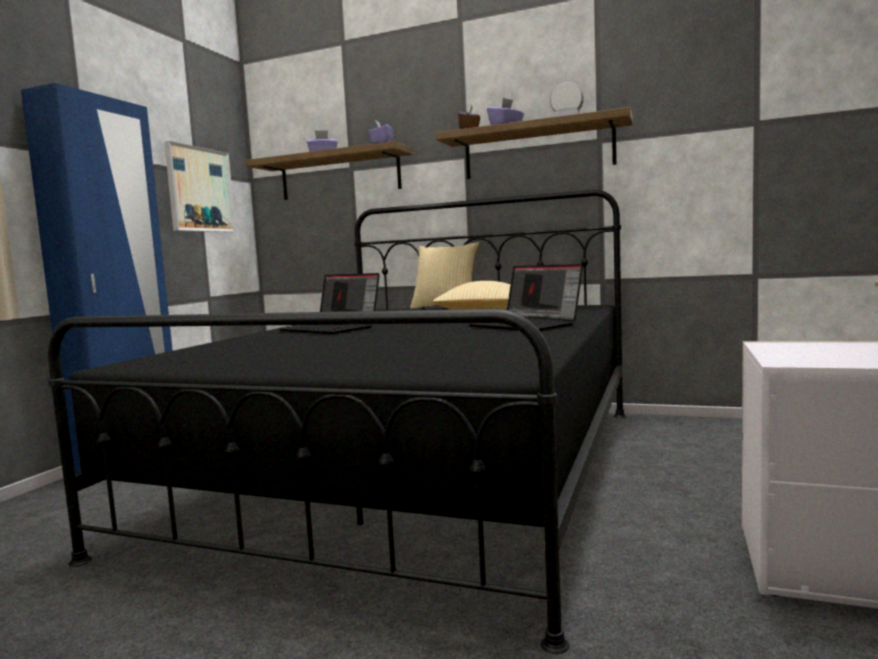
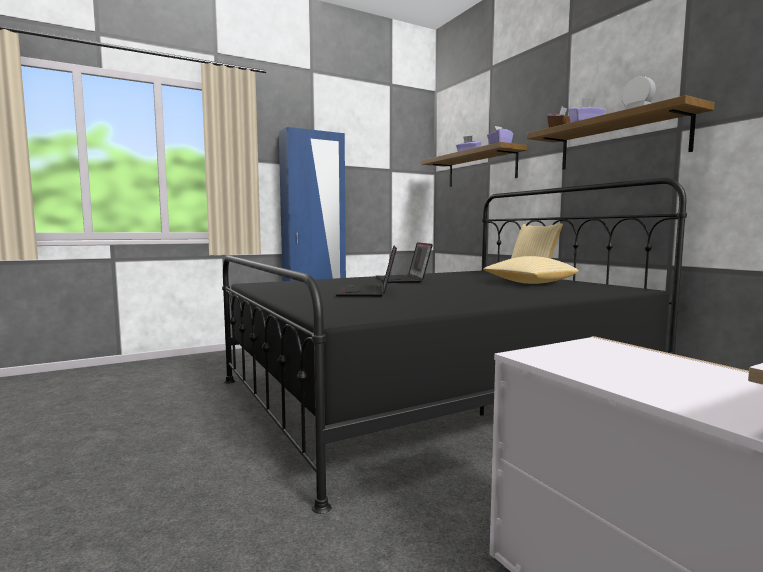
camera: 40 degrees right, 0 degrees up
(200, 190) = (391, 181): picture -> none
(527, 325) = (507, 296): laptop -> laptop (368, 292)

